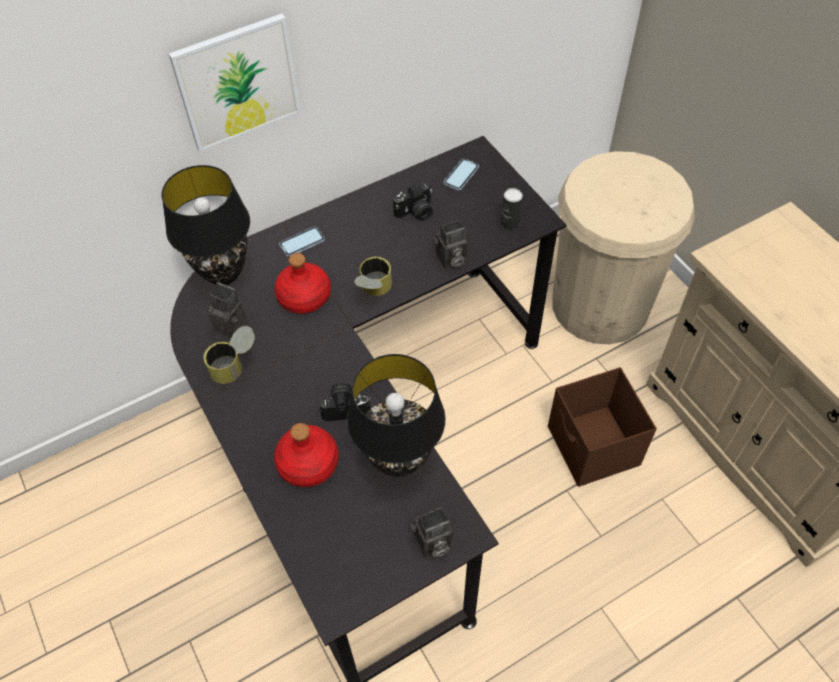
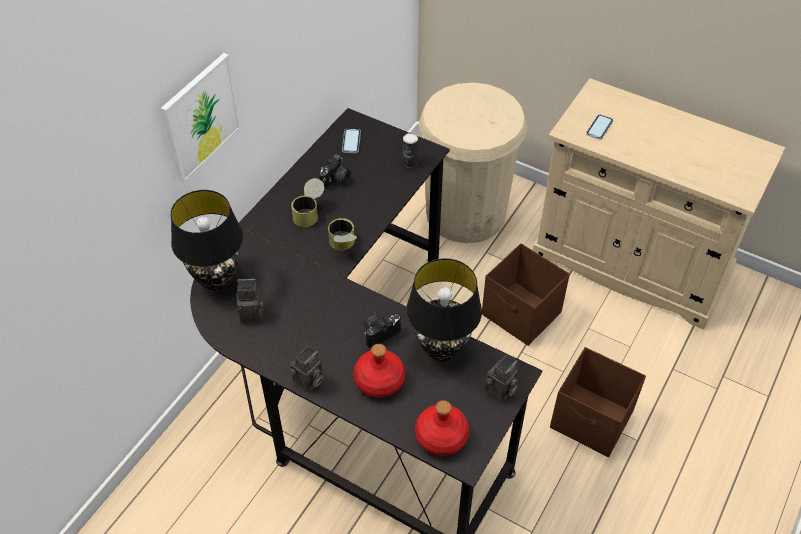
camera: 30 degrees left, 5 degrees down
(235, 365) = (275, 340): can -> can (309, 212)
(302, 242) = (263, 234): phone -> phone (599, 128)
(305, 296) = (294, 271): red bottle -> red bottle (441, 436)
(450, 261) = (384, 204): camera -> camera (308, 382)
(599, 611) = (592, 421): none -> brown storage box

